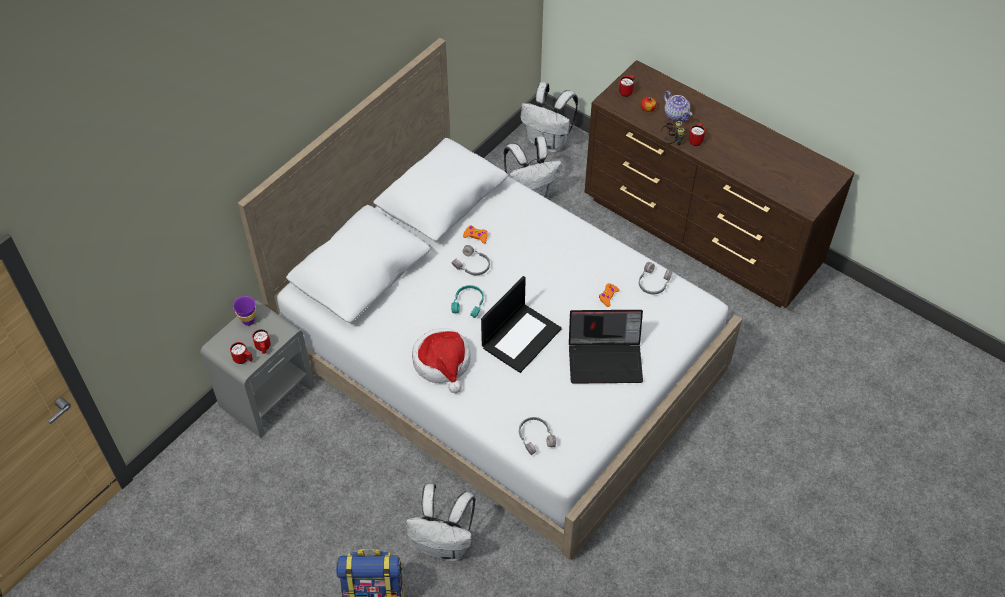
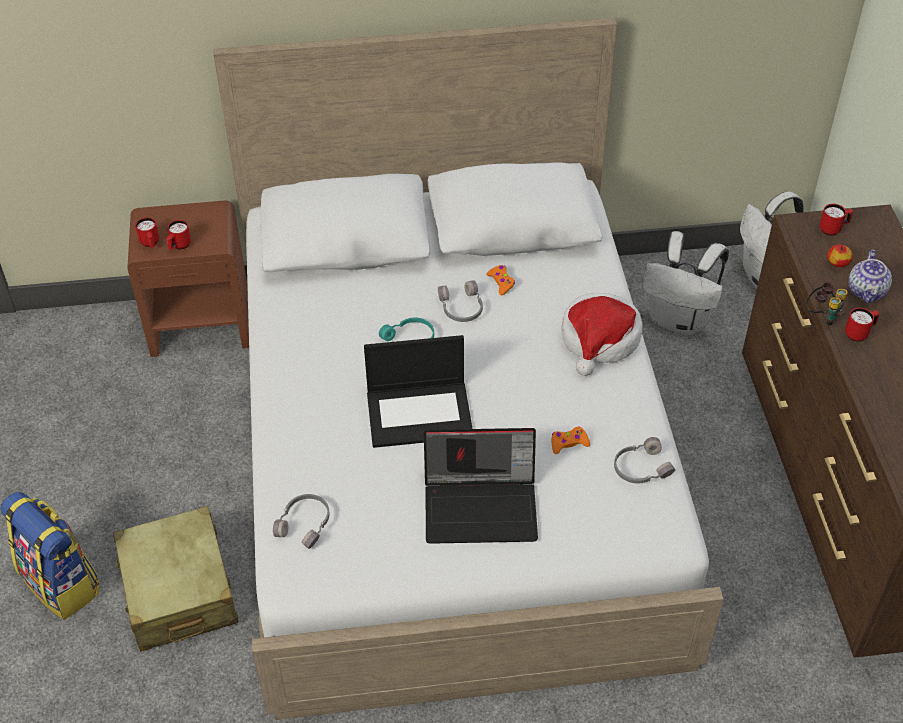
camera: 45 degrees right, 5 degrees down
(248, 321) = (198, 214): purple cup -> none
(267, 395) = (202, 325): grey nightstand -> brown nightstand
(442, 363) = (311, 378): hat -> hat (599, 339)
(445, 545) = (179, 591): white backpack -> beige suitcase
(606, 359) = (482, 506): laptop -> laptop turned 45 degrees counterclockwise

